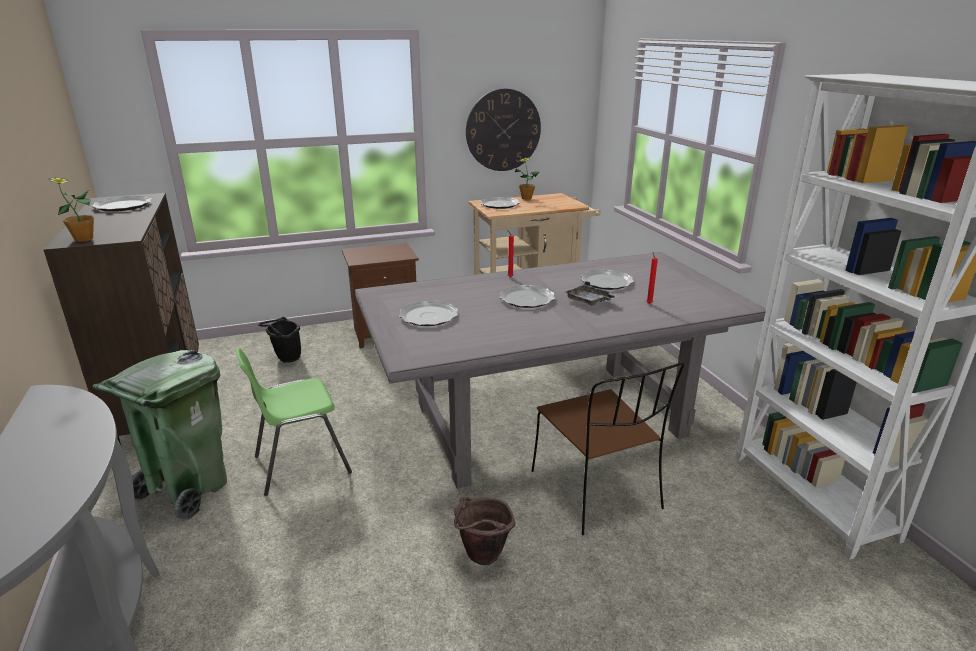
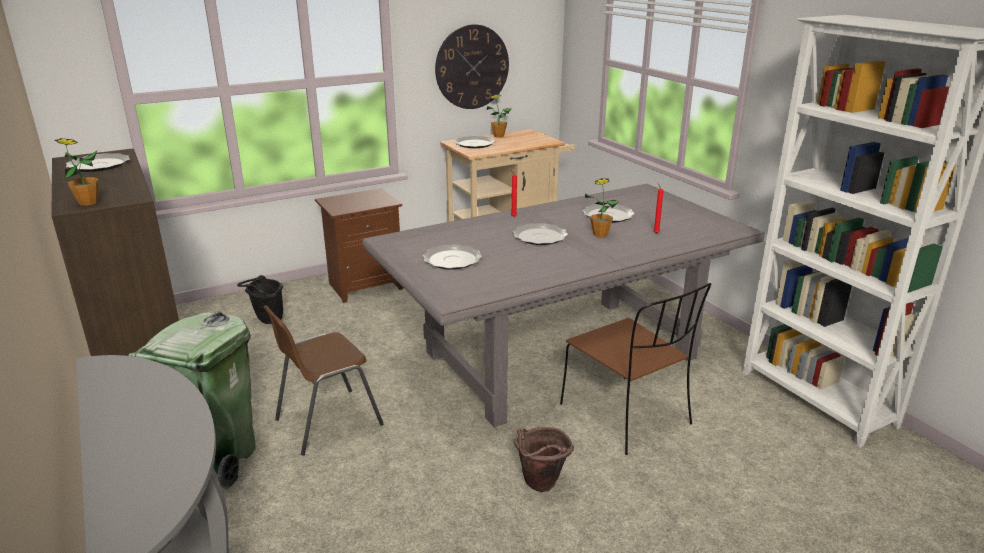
camera: 10 degrees left, 0 degrees up
(301, 464) = (327, 422): green chair -> brown chair
(589, 301) = (600, 234): grey tray -> potted plant

